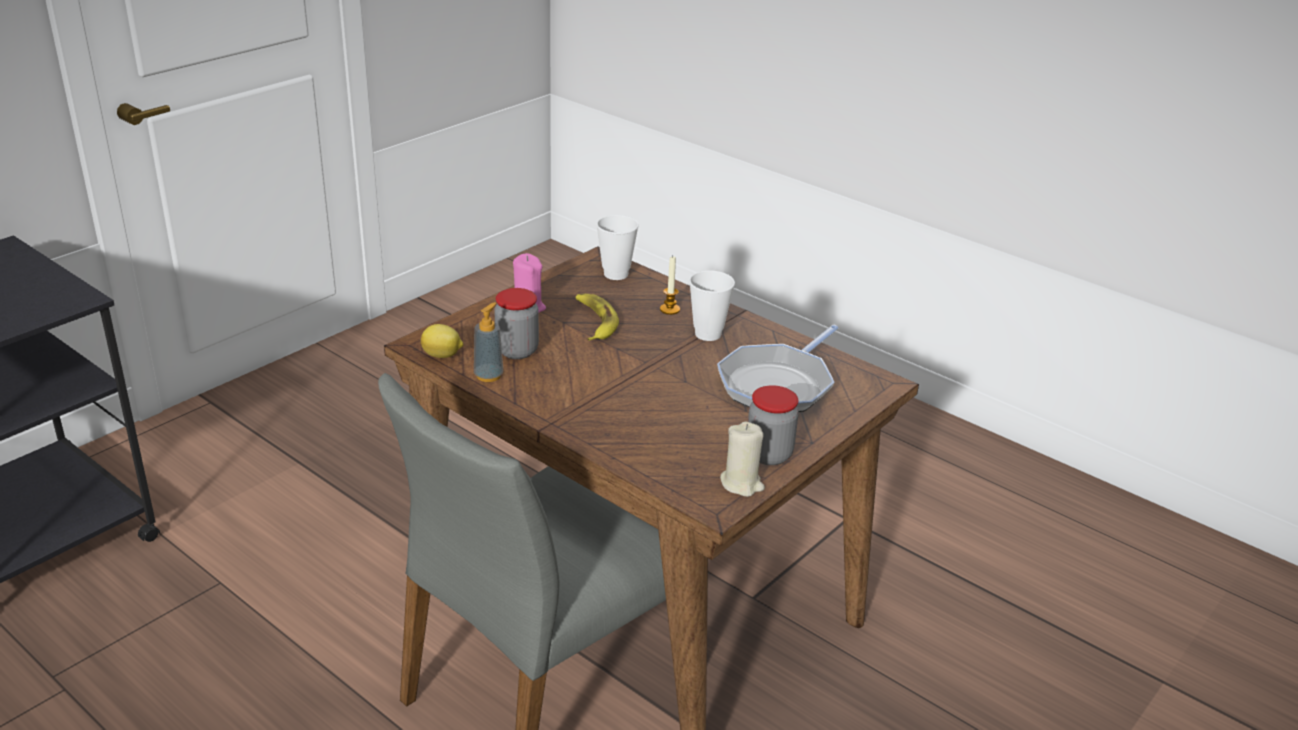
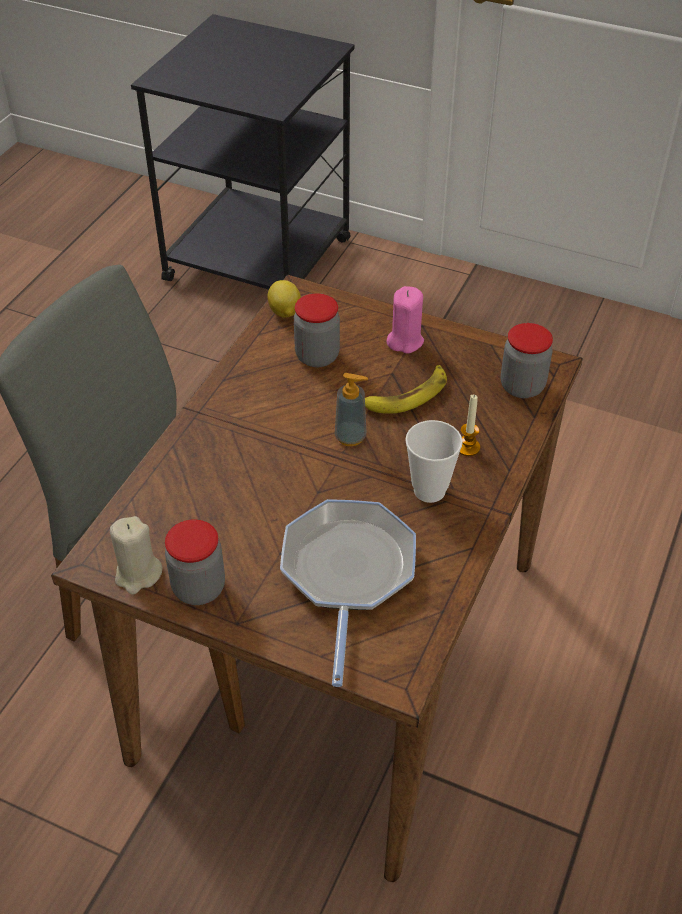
camera: 75 degrees right, 15 degrees up
(488, 375) = (263, 350): soap dispenser -> soap dispenser (350, 437)
(616, 274) = (522, 386): cup -> jar
(778, 384) = (347, 573): frying pan -> frying pan turned 75 degrees clockwise

